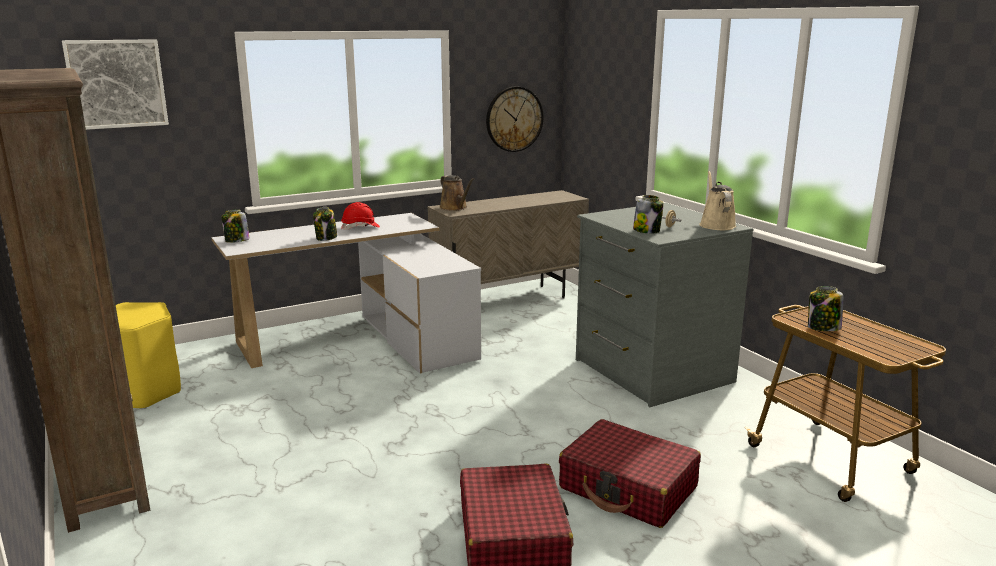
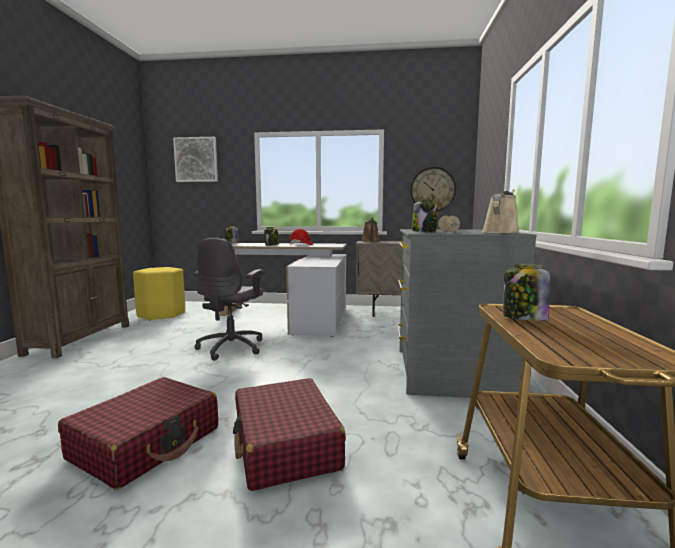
camera: 35 degrees right, 10 degrees down
(381, 412) = (232, 347): none -> grey office chair

